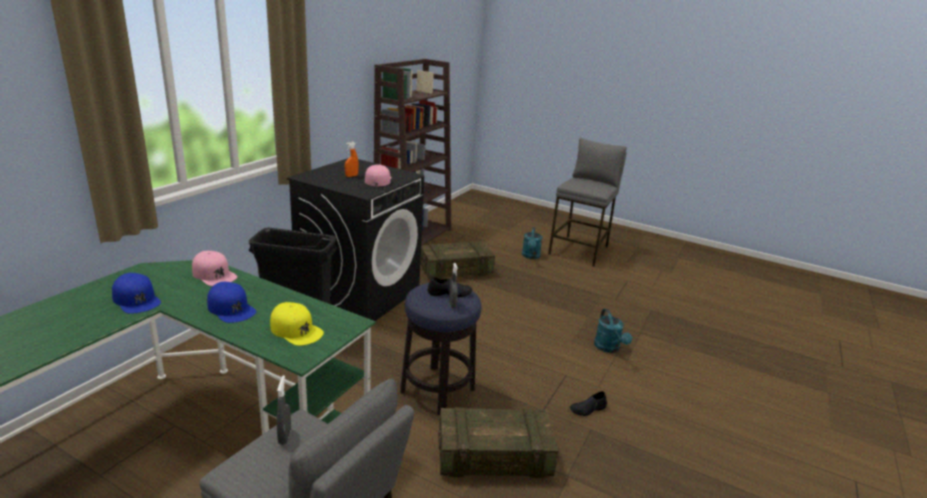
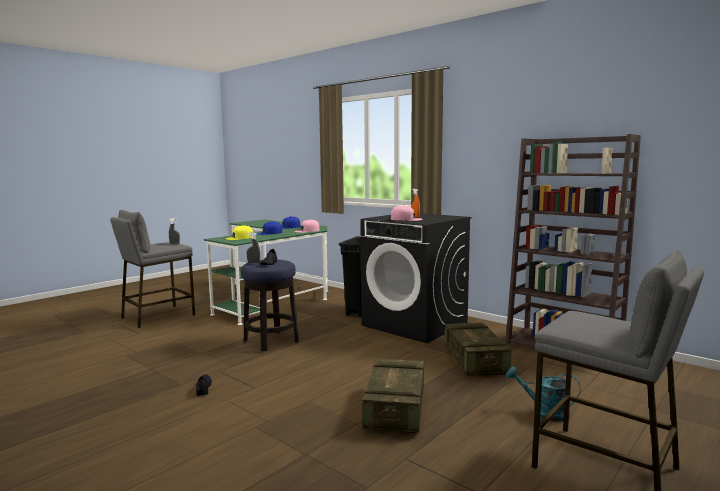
camera: 105 degrees right, 15 degrees down
(493, 457) = (192, 351): crate -> crate (395, 409)
(609, 348) = (283, 420): turquoise watering can -> none

